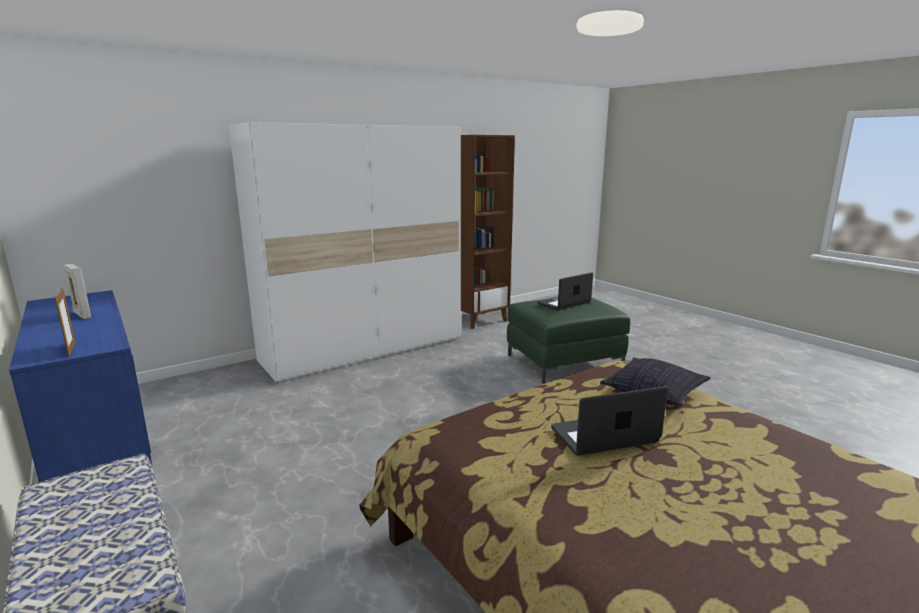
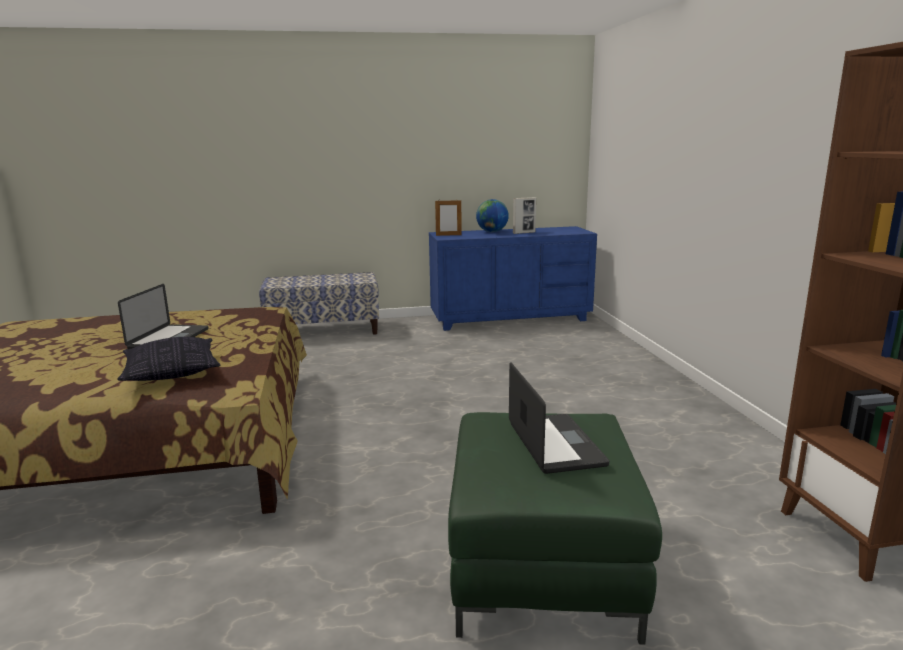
camera: 115 degrees right, 0 degrees up
(54, 330) = (492, 232): none -> globe
(364, 349) = (672, 405): white wardrobe -> none

